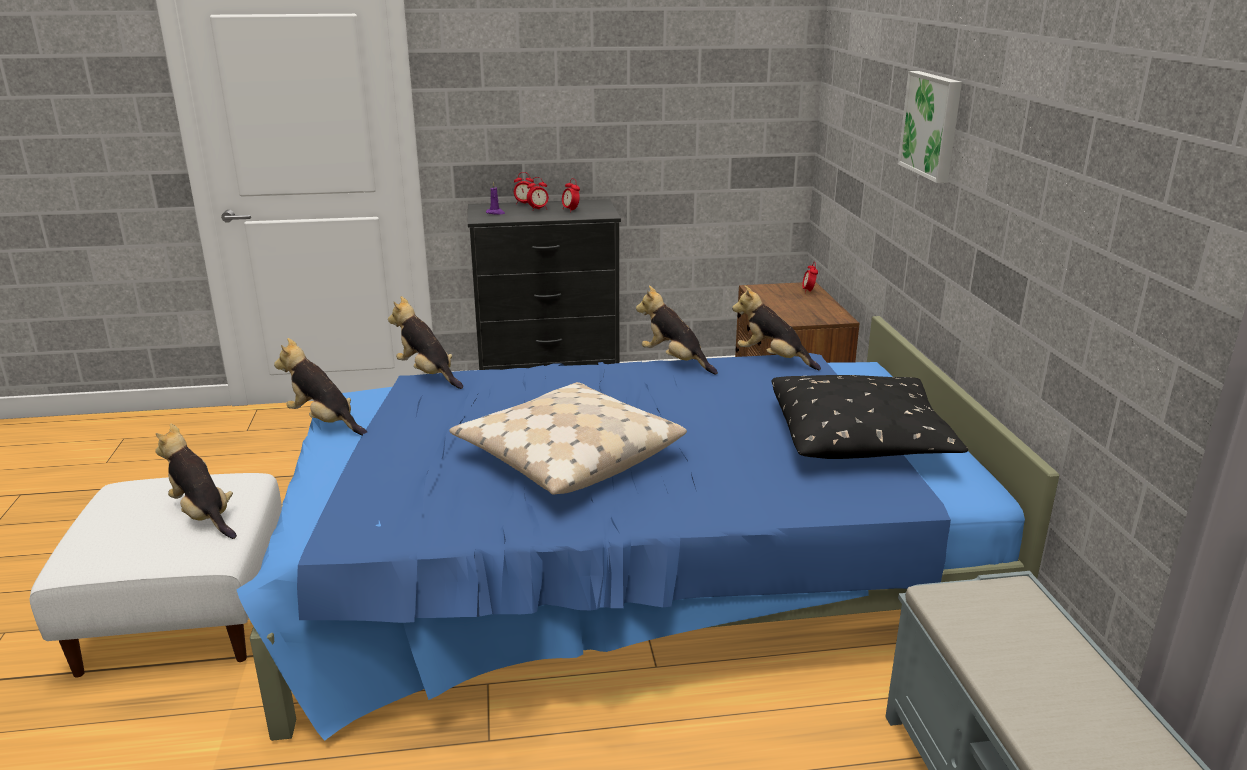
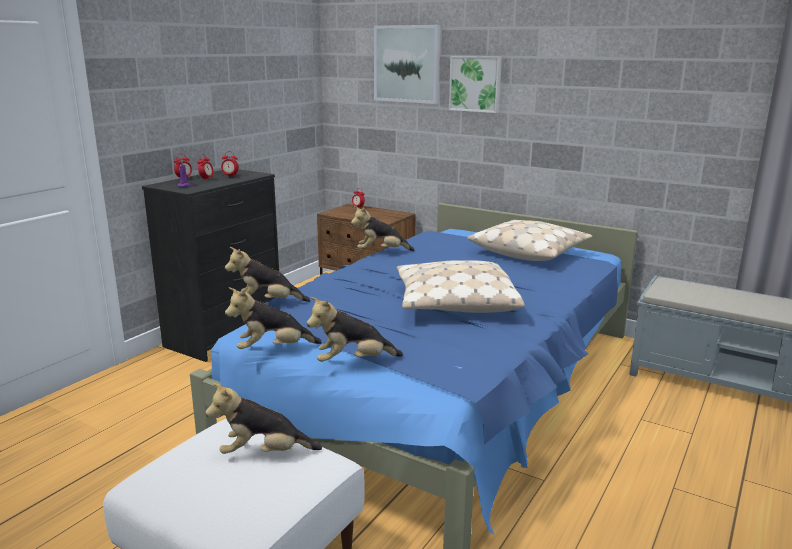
camera: 50 degrees left, 5 degrees down
(773, 359) = (419, 238): plush toy -> plush toy (353, 362)
(860, 437) = (529, 252): black pillow -> beige pillow
(880, 76) = (407, 64): none -> picture

